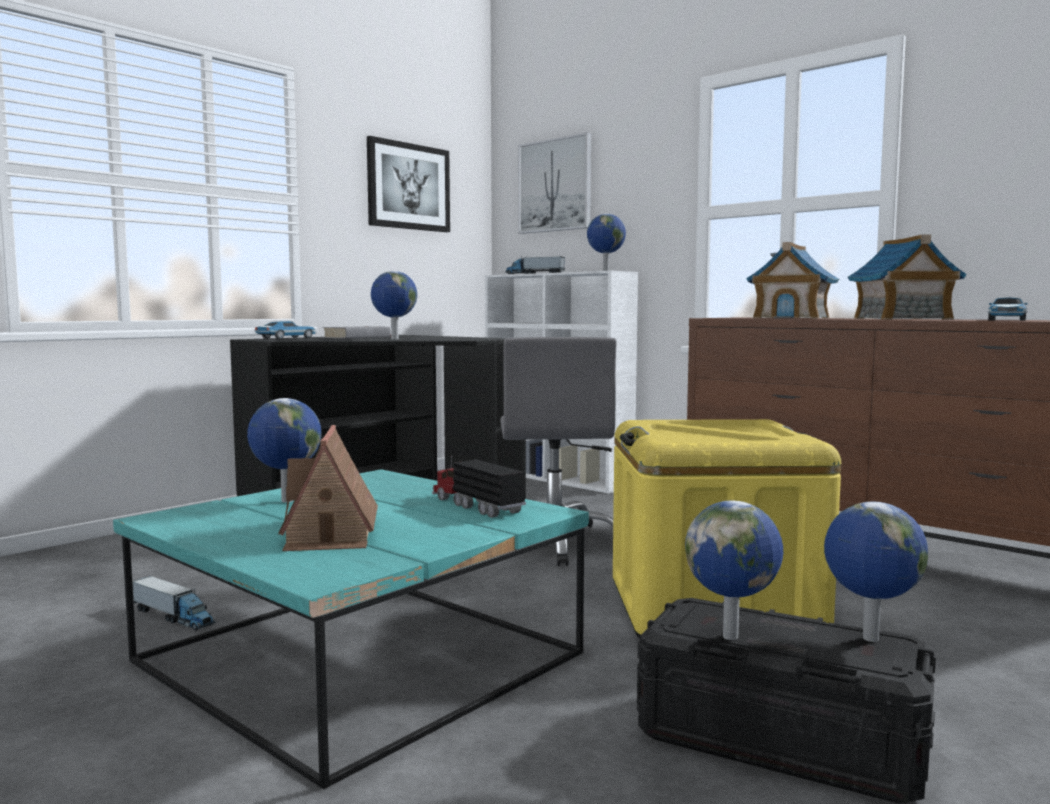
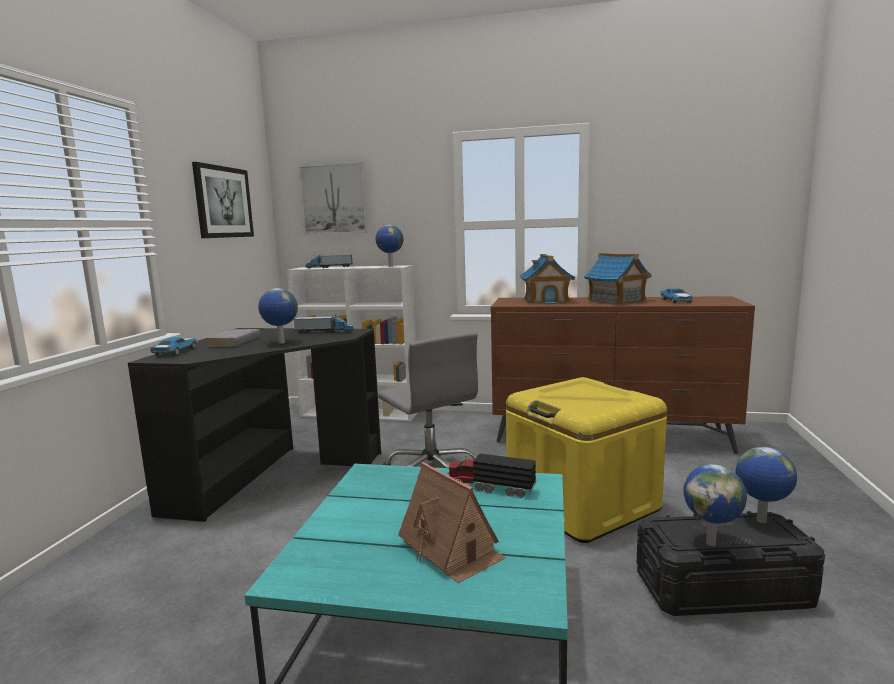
camera: 30 degrees left, 5 degrees up
(174, 617) = (237, 644): toy truck -> toy truck (324, 332)
(285, 501) = (352, 523): globe -> none

